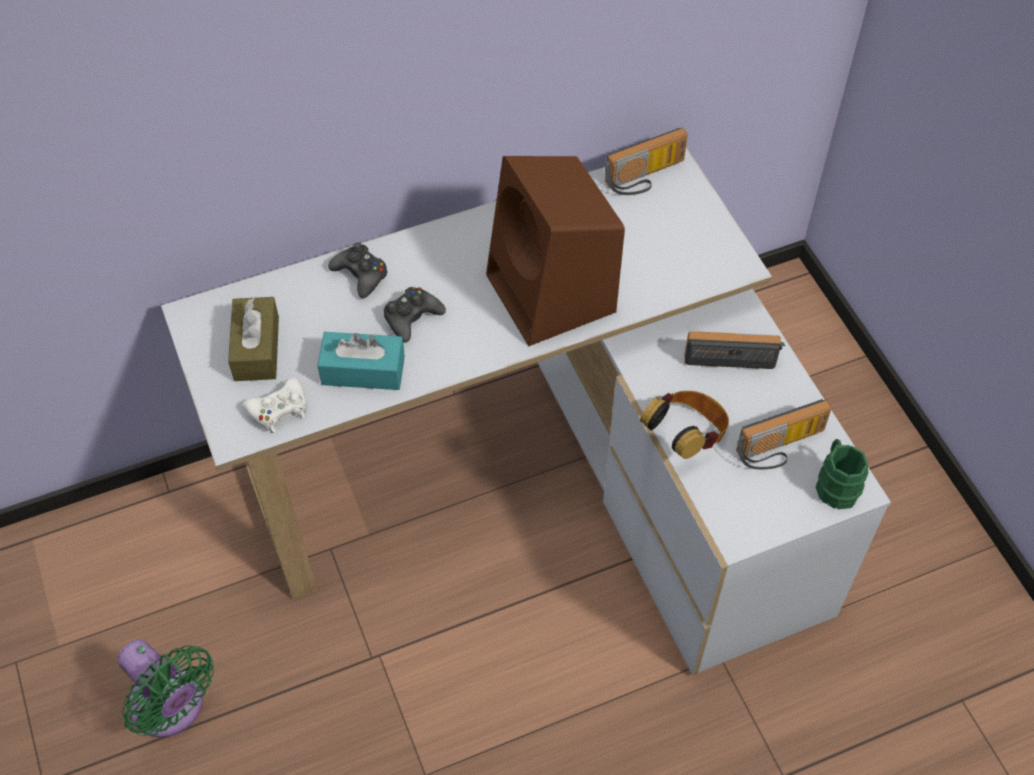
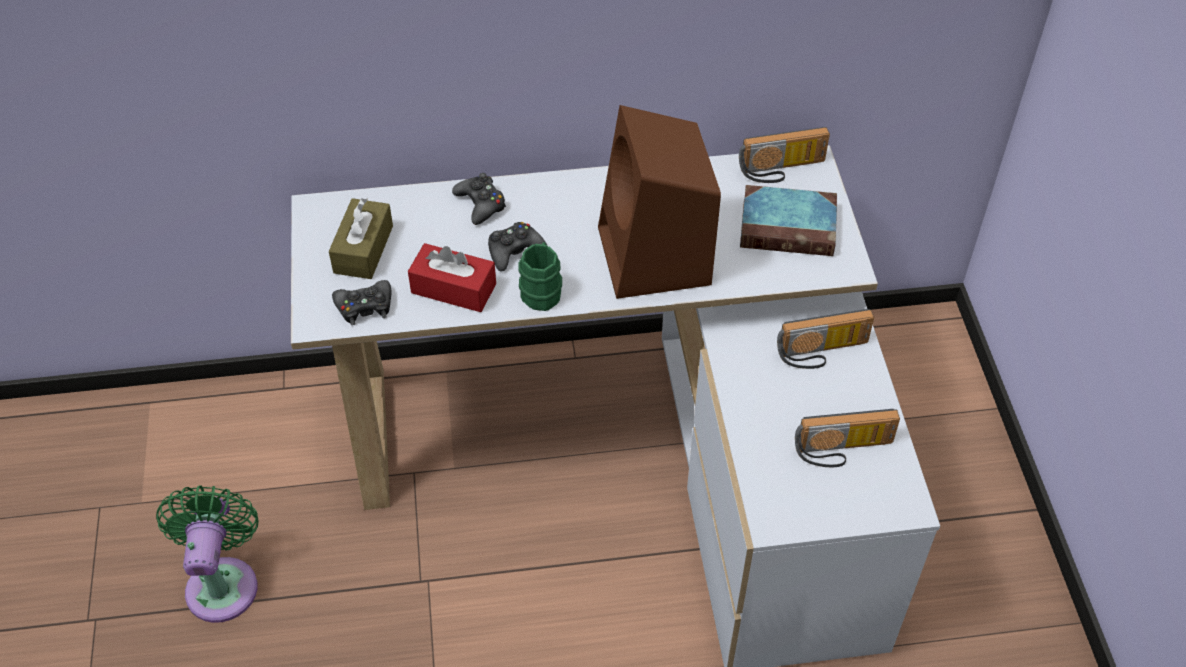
camera: 15 degrees right, 5 degrees down
(172, 708) = (223, 582): green fan -> green fan turned 150 degrees counterclockwise
(279, 410) = (365, 307): white game controller -> black game controller
(363, 370) = (453, 288): turquoise tissue box -> red tissue box
(672, 235) = (790, 227): none -> book
(686, 436) = (751, 419): headphones -> none
(732, 354) = (822, 353): radio -> radio turned 150 degrees clockwise
(835, 484) = (888, 496): green mug -> green mug (542, 289)

